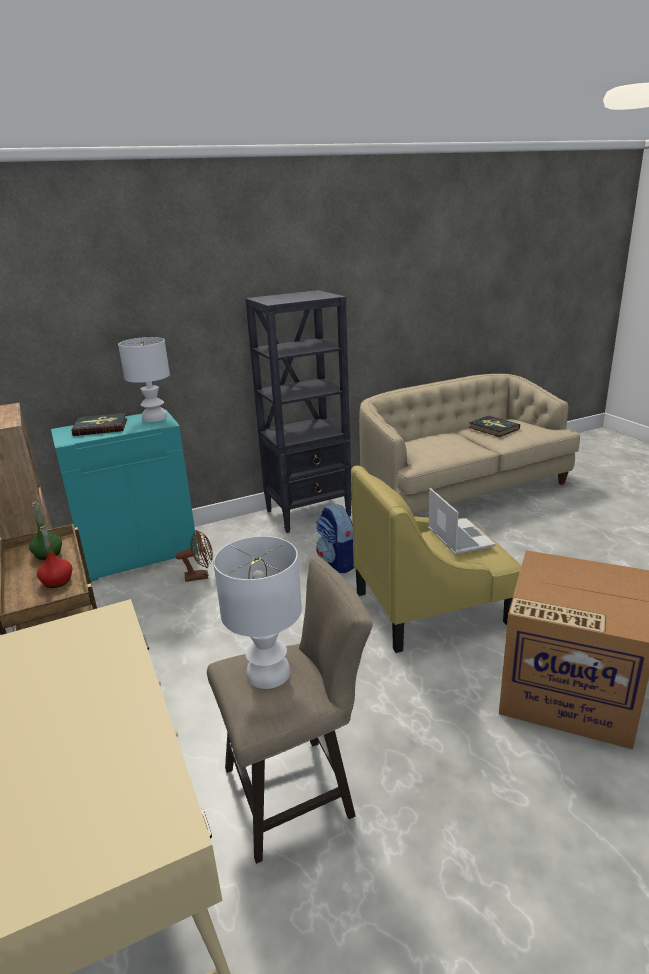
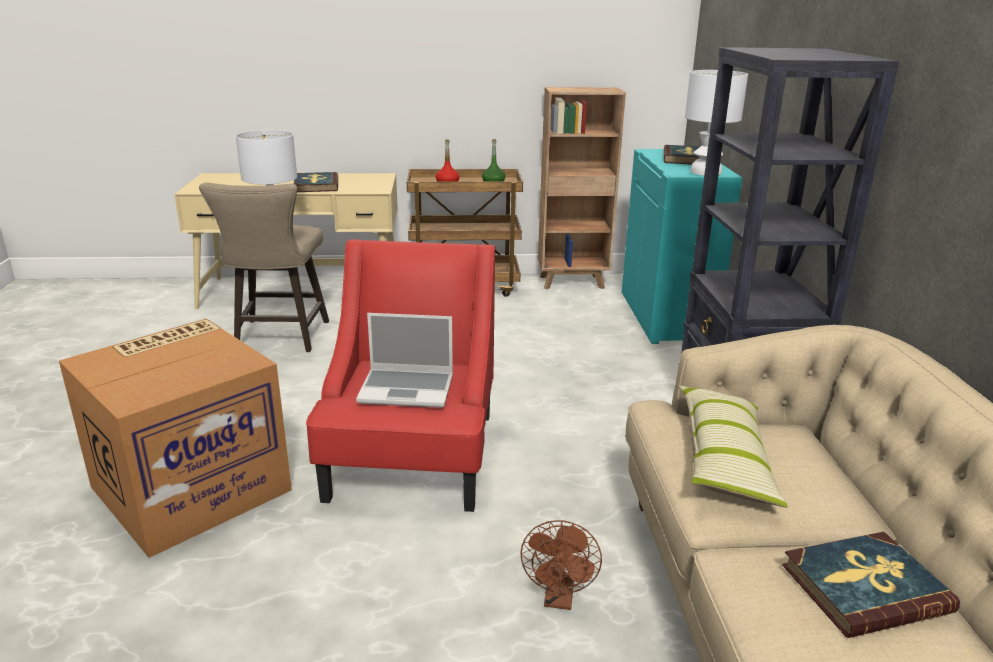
camera: 110 degrees right, 0 degrees up
(95, 682) = (316, 185): none -> book
(200, 576) = (597, 340): brown fan -> brown fan (559, 598)
(339, 562) = (569, 420): backpack -> none
(432, 607) = (413, 455): yellow armchair -> red armchair
(443, 450) = (724, 459): none -> pillow

